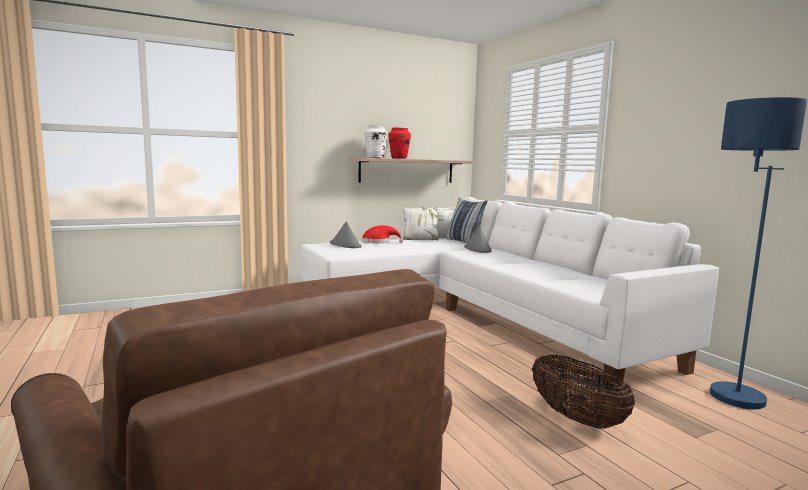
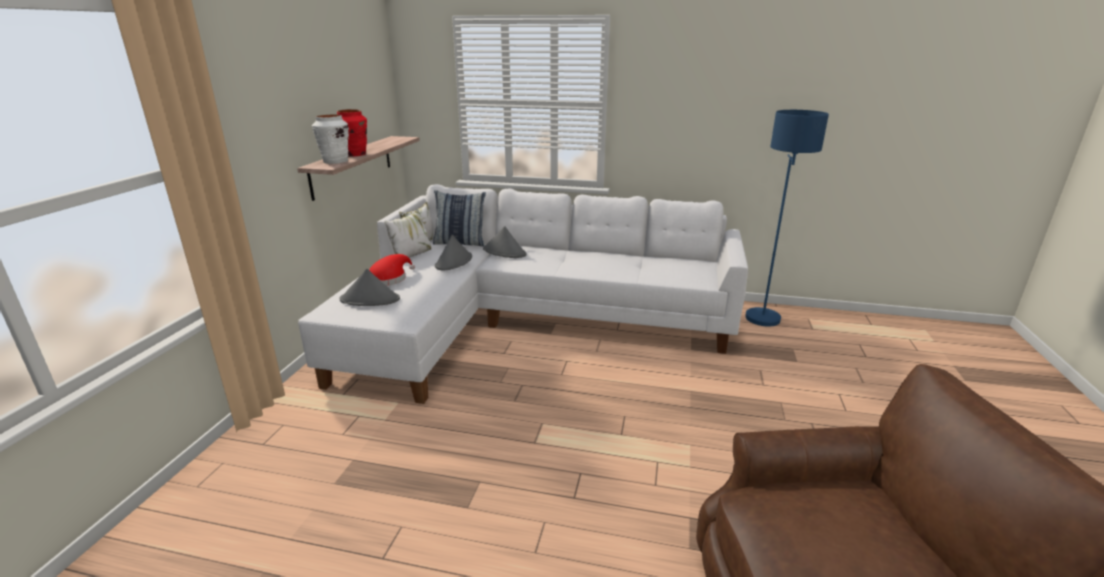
camera: 50 degrees left, 15 degrees up
(433, 245) = (454, 262): none -> grey hat
(576, 418) = (745, 385): basket -> none

